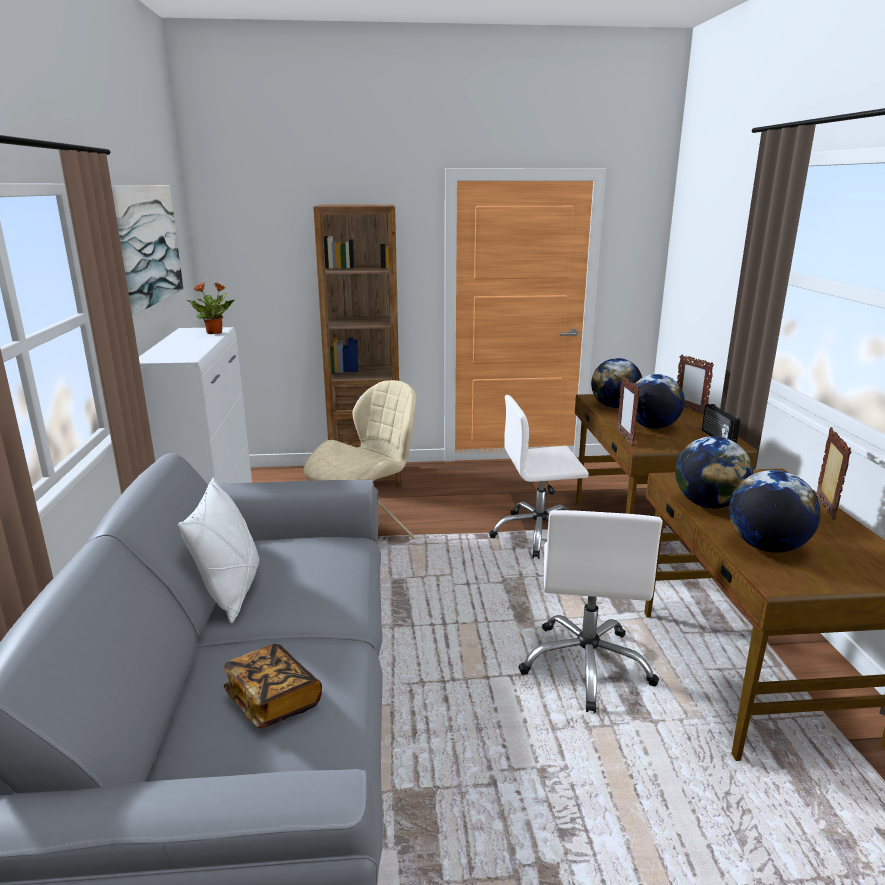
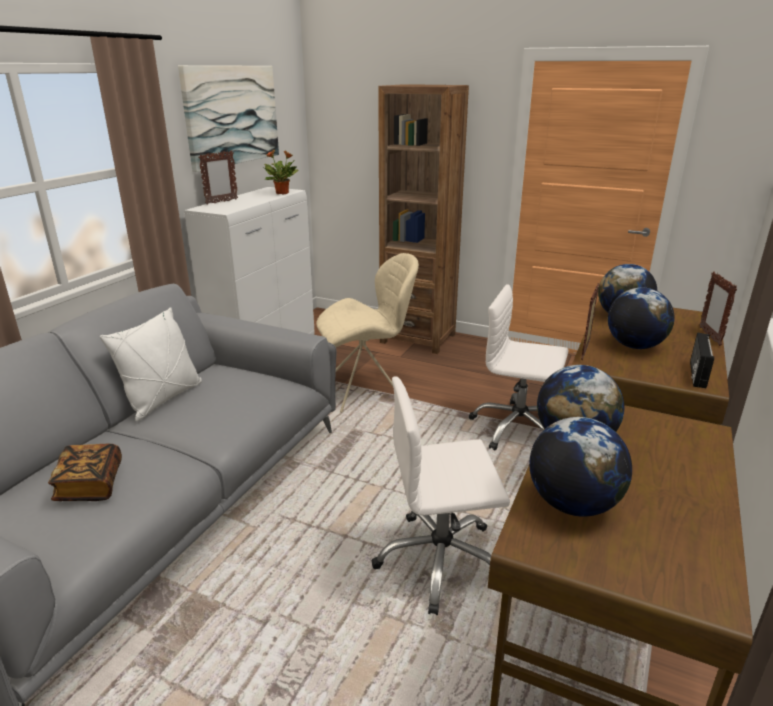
camera: 30 degrees right, 5 degrees up
(587, 665) = (440, 561): white office chair -> white office chair turned 45 degrees clockwise
(824, 507) = (716, 485): picture frame -> picture frame (221, 202)

